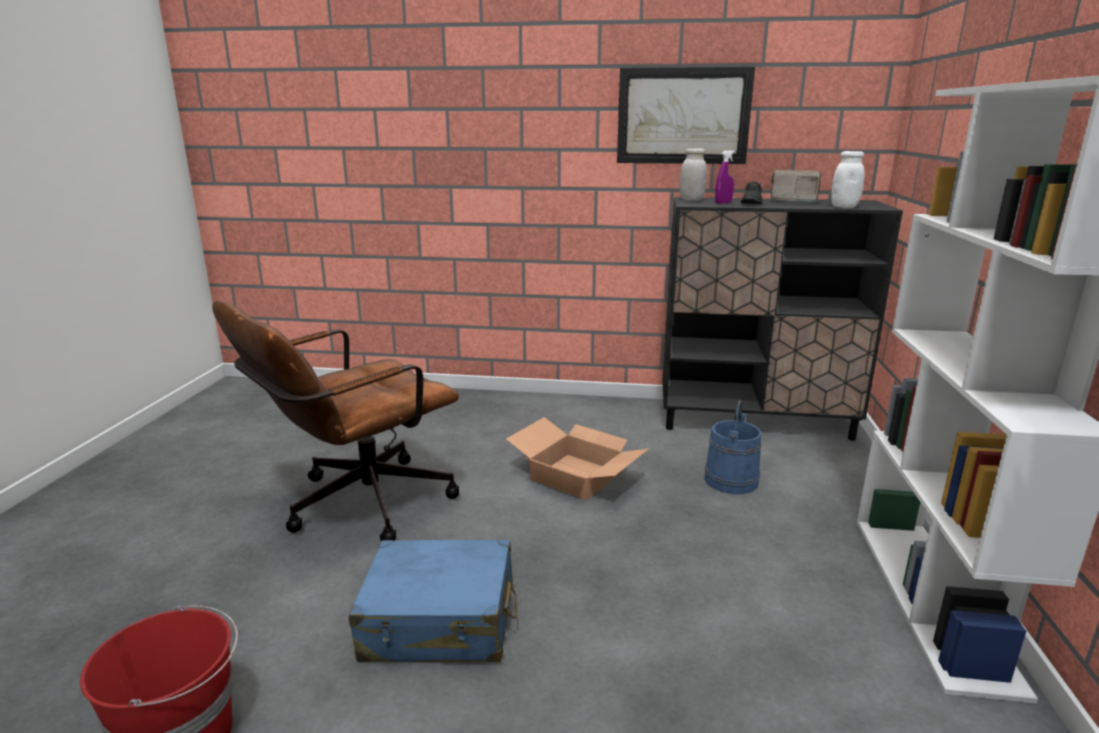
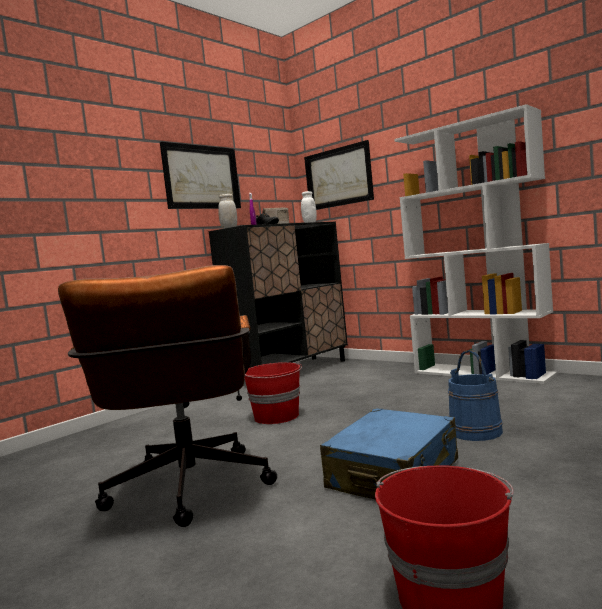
camera: 55 degrees left, 15 degrees down
(577, 476) = (277, 417): cardboard box -> red bucket
(730, 480) = (342, 386): blue bucket -> blue bucket (475, 431)
(933, 127) = (338, 177): none -> picture

